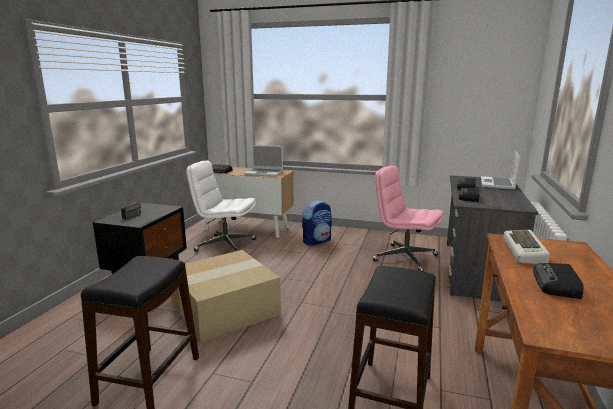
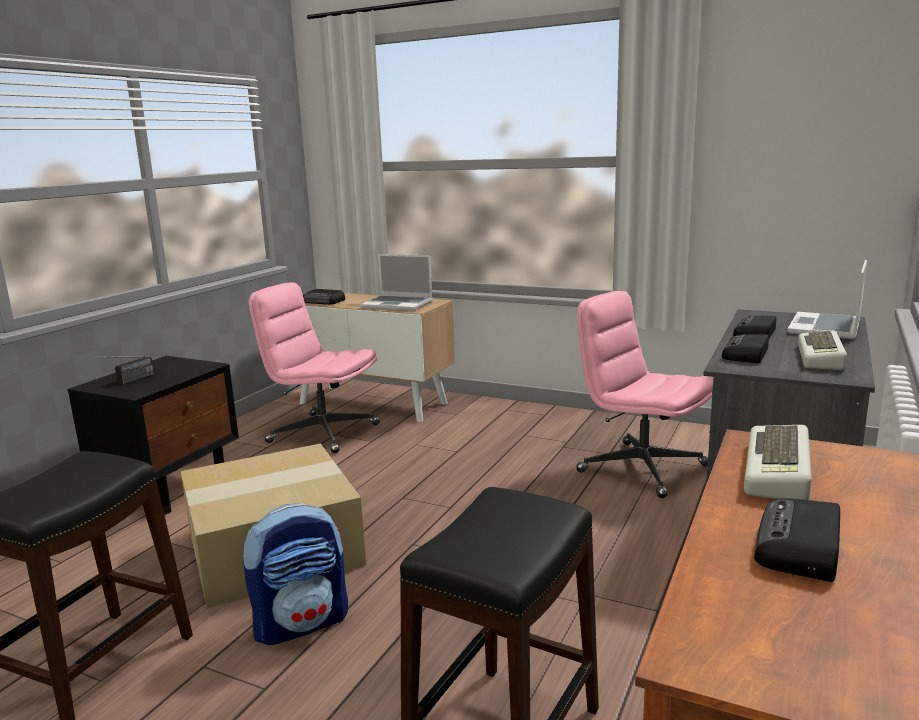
camera: 10 degrees right, 0 degrees up
(225, 245) = (322, 433): white office chair -> pink office chair
(317, 241) = (487, 430): backpack -> backpack (302, 623)
(505, 198) = (822, 357): none -> keyboard

